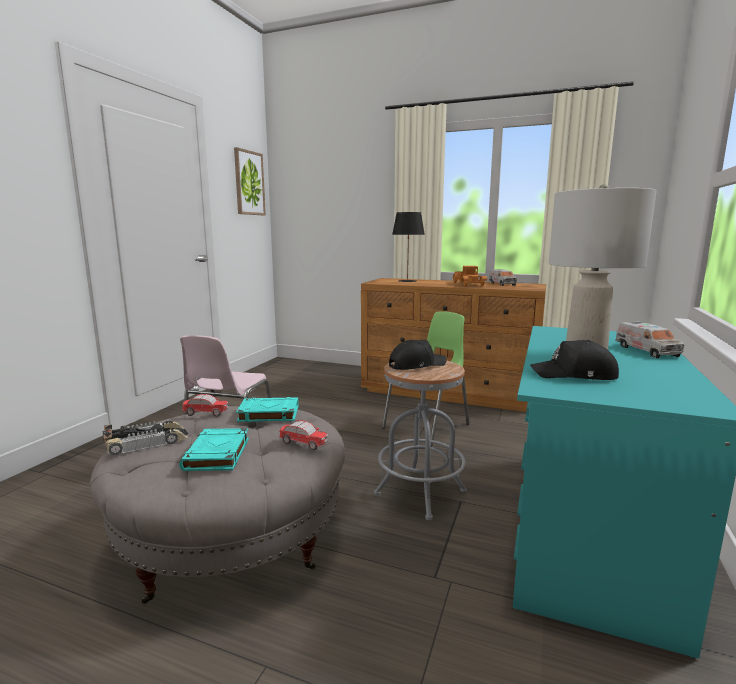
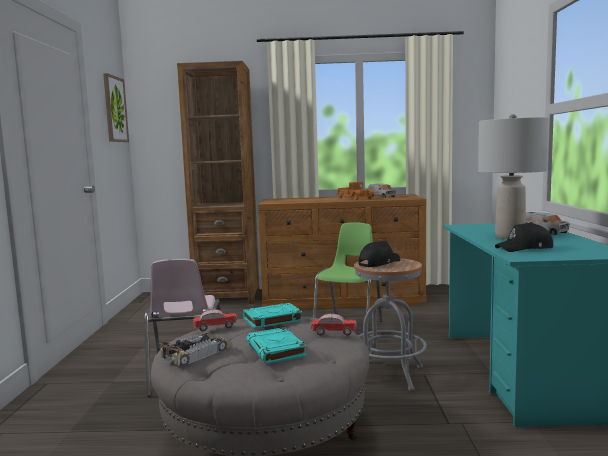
camera: 20 degrees left, 5 degrees down
(342, 372) = (227, 297): none -> brown bookcase
(407, 281) = (295, 199): black table lamp -> none

